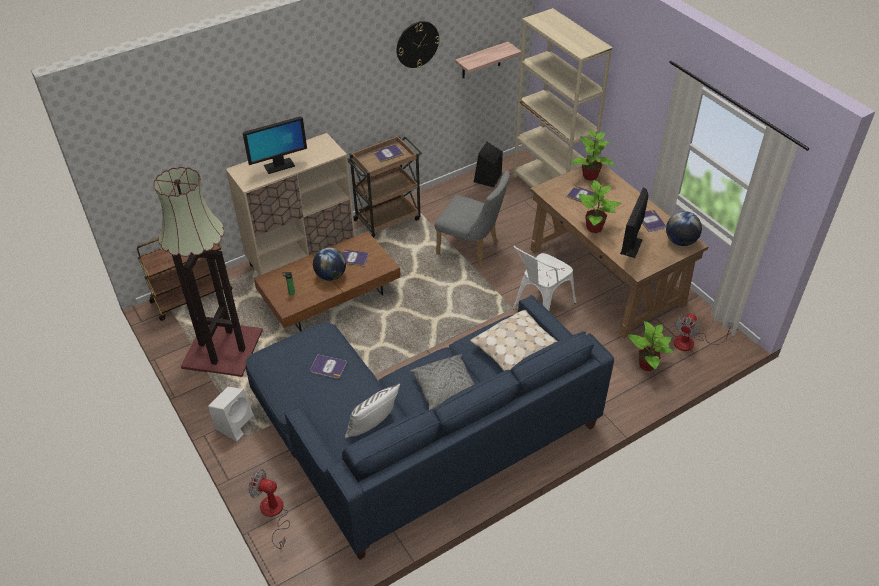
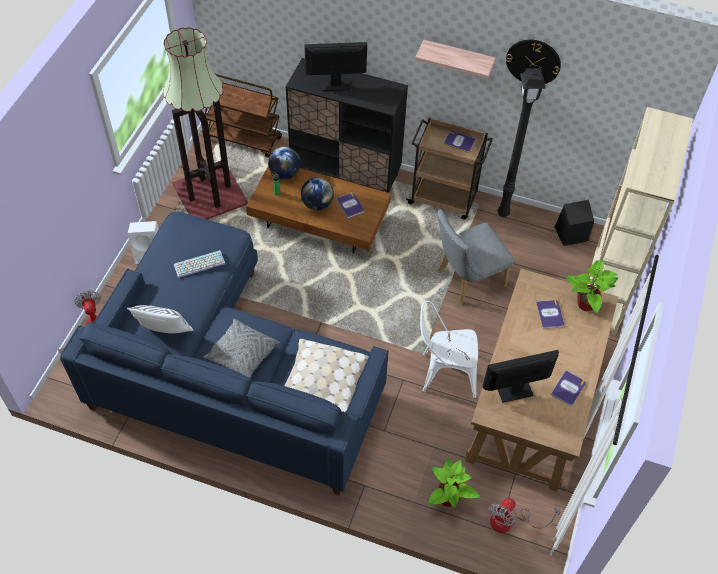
camera: 50 degrees right, 10 degrees up
(279, 166) = (336, 85): monitor -> monitor turned 150 degrees clockwise
(302, 256) = (346, 174): beige cabinet -> black cabinet
(328, 367) = (199, 265): book -> keyboard
(435, 198) = (504, 214): none -> black floor lamp
(472, 249) = (466, 280): grey chair -> grey chair turned 75 degrees clockwise
(481, 61) = (610, 120): shelf -> shelf (458, 59)
(594, 228) = (513, 348): potted plant -> none
(680, 241) = (562, 429): globe -> globe (285, 173)
(691, 342) = (510, 521): fan -> fan turned 45 degrees counterclockwise

